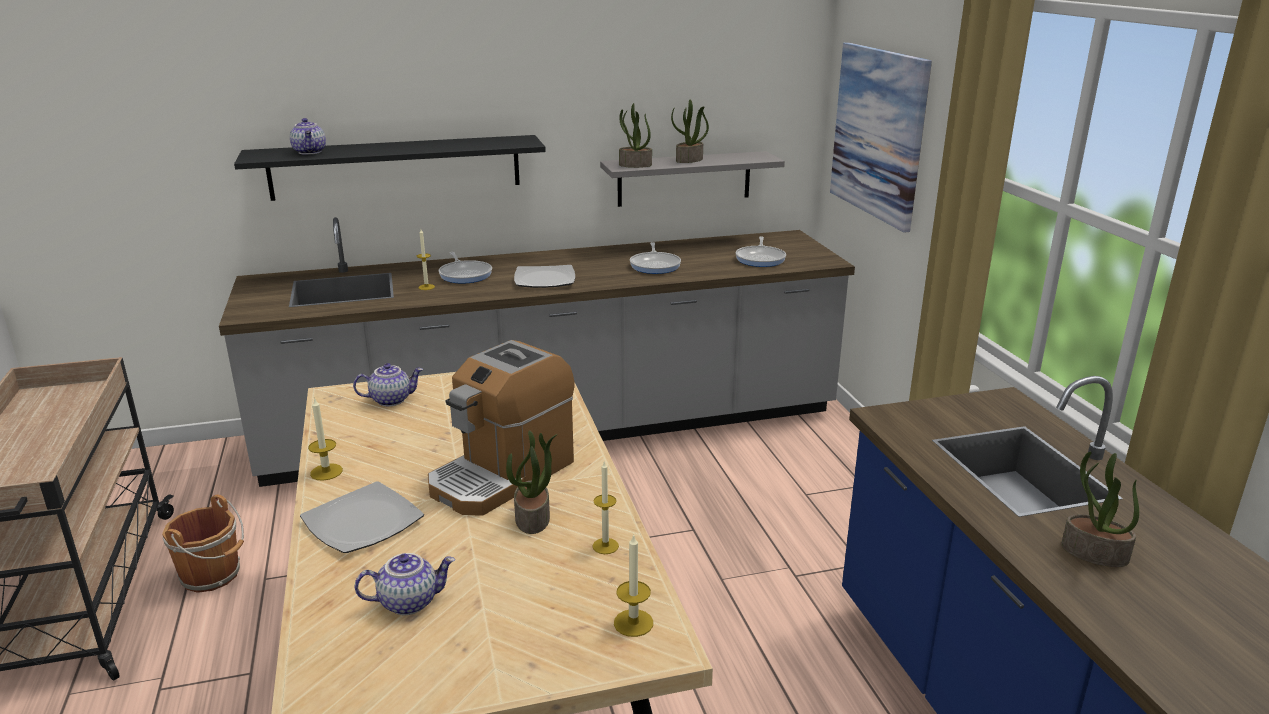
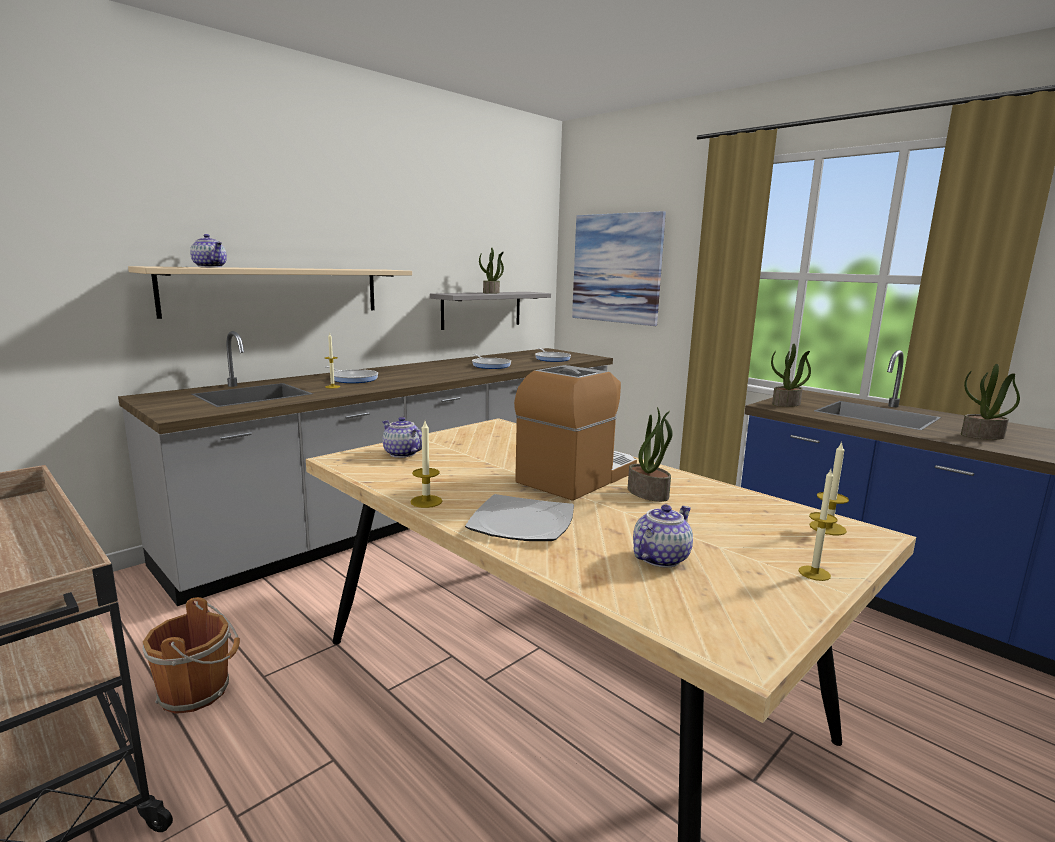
camera: 30 degrees left, 10 degrees down
(391, 399) = (401, 454): teapot -> teapot turned 90 degrees counterclockwise
(396, 167) = (276, 291): black shelf -> beige shelf
(502, 475) = (577, 476): coffee machine -> coffee machine turned 150 degrees counterclockwise
(544, 279) = (424, 376): plate -> none
(605, 546) = (725, 496): candle -> candle (814, 573)
(635, 165) = (461, 294): potted plant -> potted plant (786, 404)

